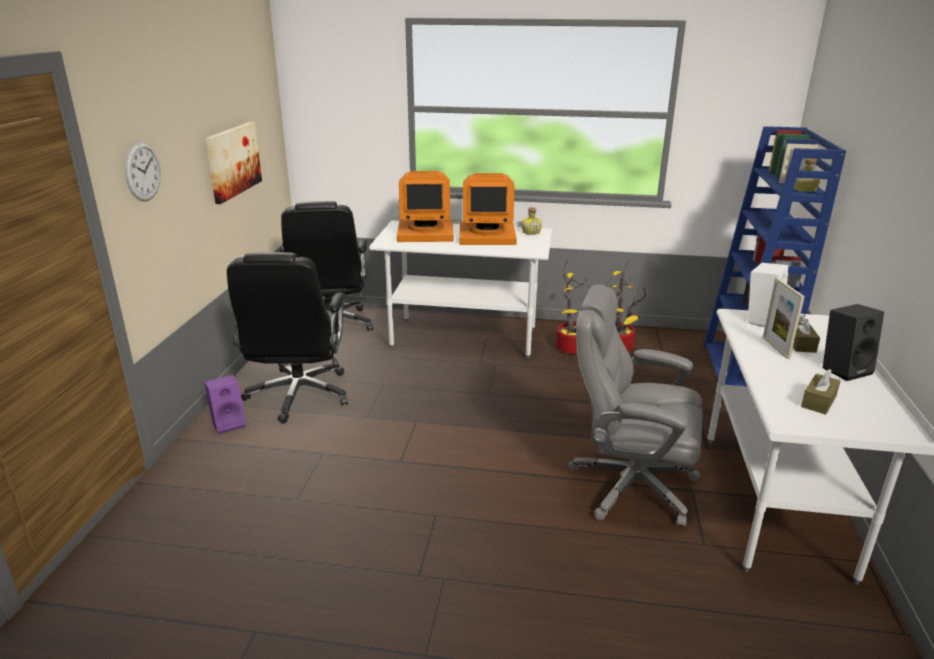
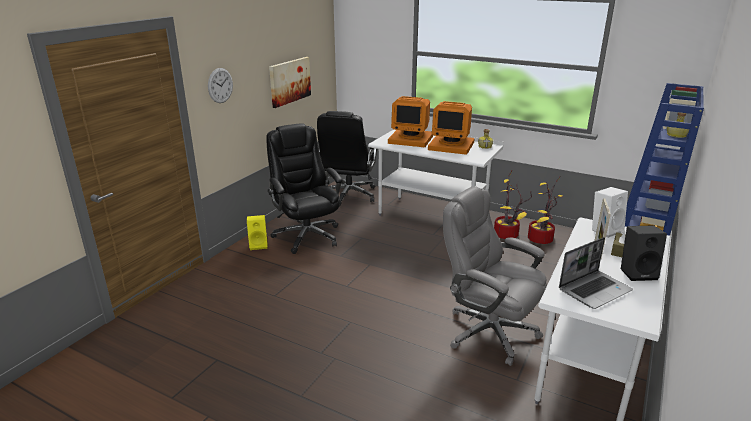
camera: 20 degrees right, 0 degrees up
(229, 423) = (259, 245): purple speaker -> yellow speaker
(299, 395) = (306, 235): black office chair -> black office chair turned 135 degrees clockwise
(818, 401) = (594, 290): brown tissue box -> laptop

